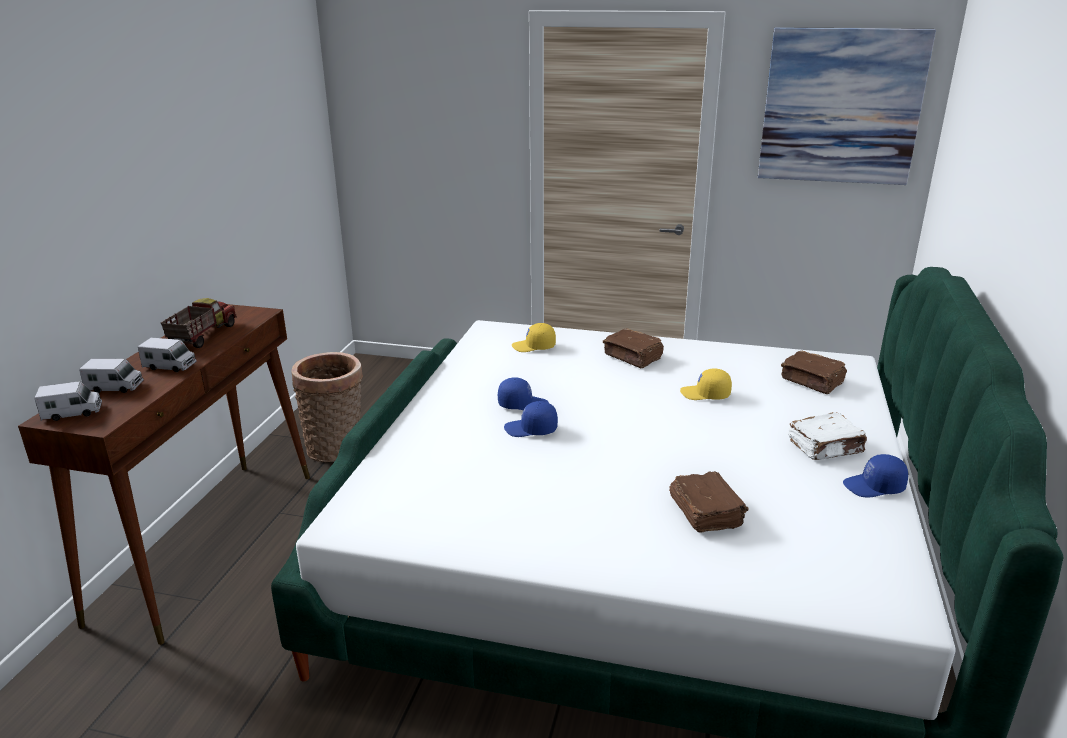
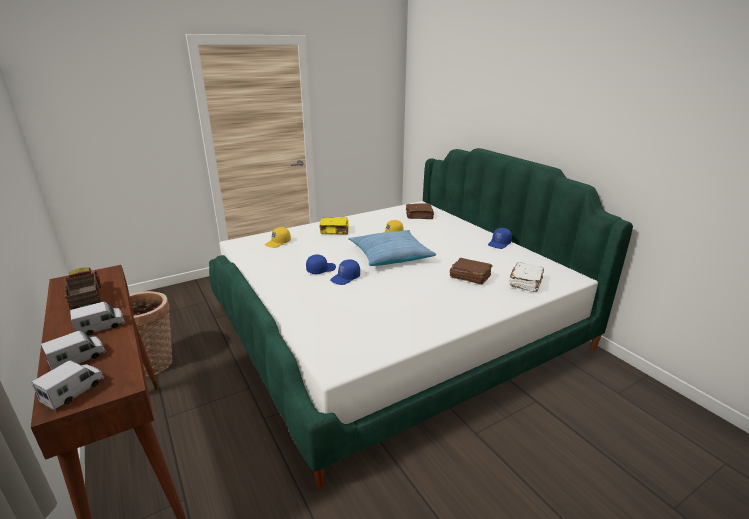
camera: 45 degrees left, 0 degrees up
(633, 357) = (335, 231): brown book -> yellow book
(647, 424) = (390, 255): none -> pillow
(826, 448) = (464, 237): white book -> white book (526, 283)
(841, 107) = (365, 85): picture -> none

